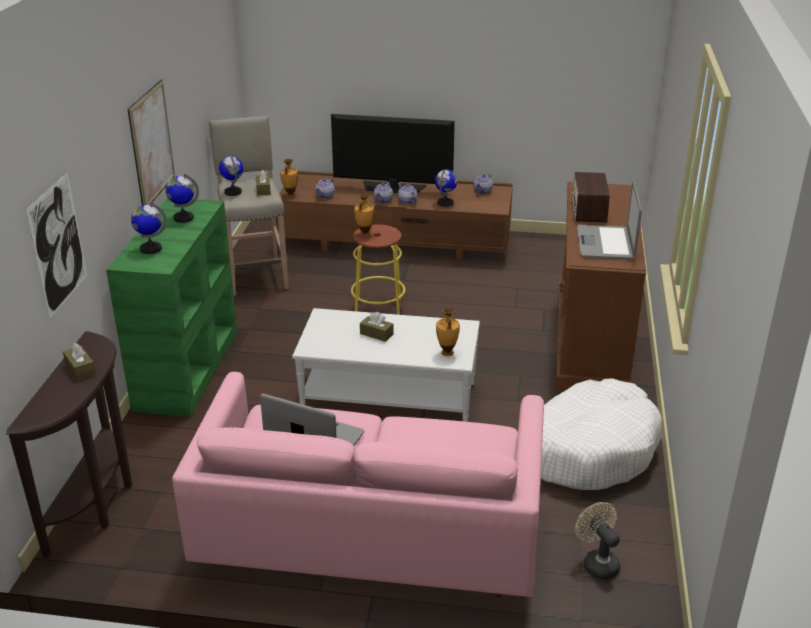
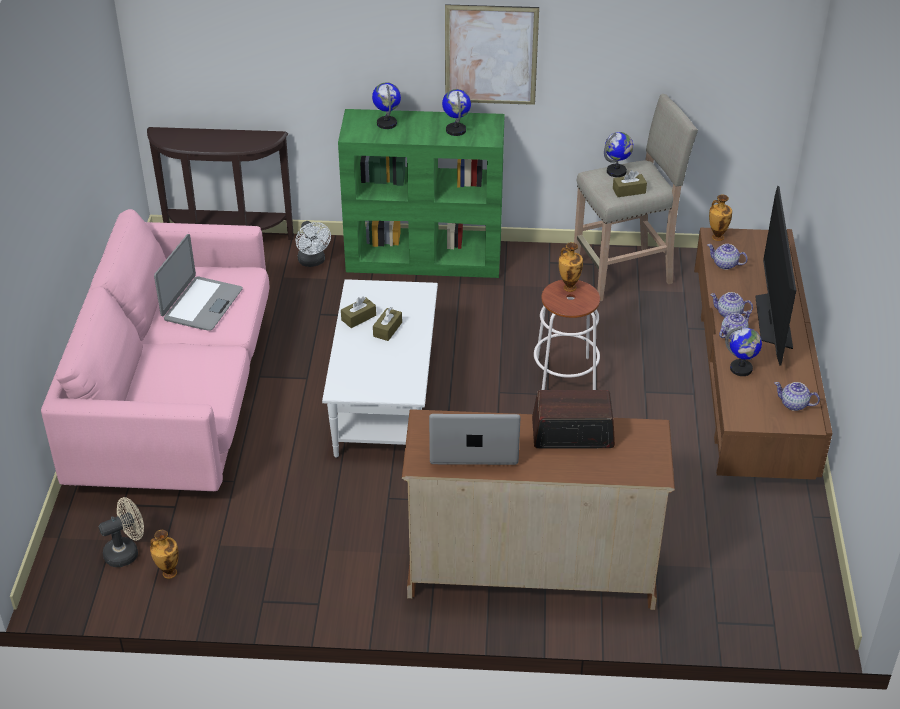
camera: 85 degrees right, 10 degrees up
(58, 245) = (272, 52): picture -> none
(80, 369) = (225, 140): brown tissue box -> brown tissue box (358, 318)
(162, 438) = (313, 262): none -> white fan
(378, 310) = (565, 376): yellow stool -> white stool
(447, 353) = (353, 381): vase -> vase (168, 573)
(589, 449) = (300, 555): white dog bed -> none

